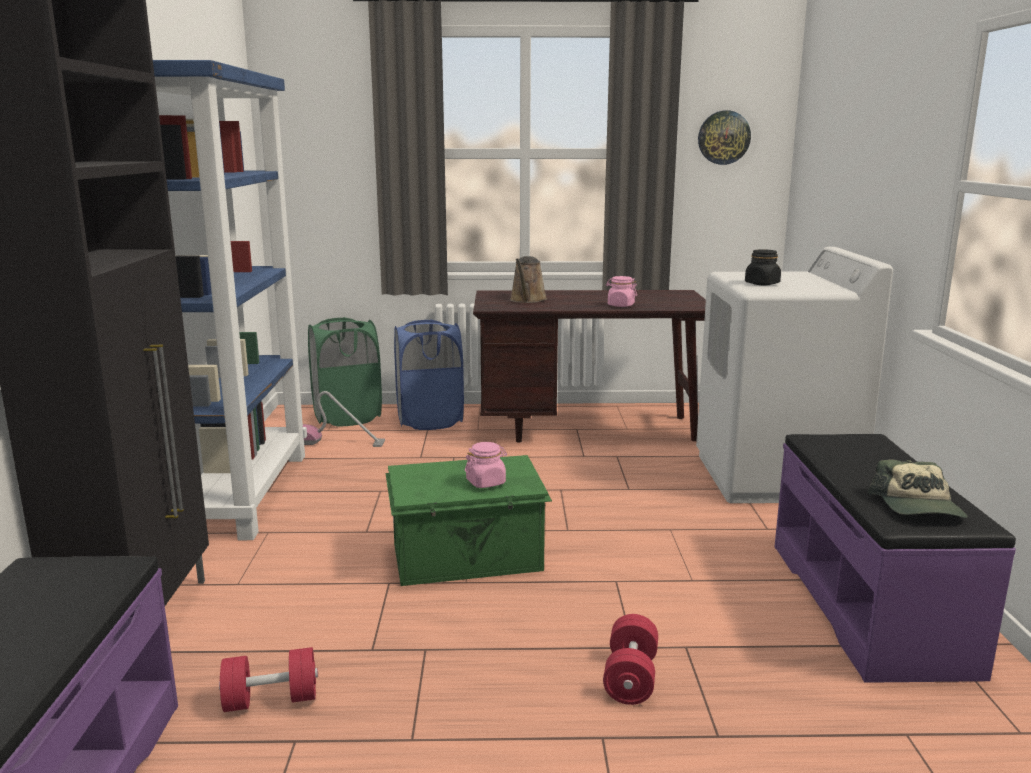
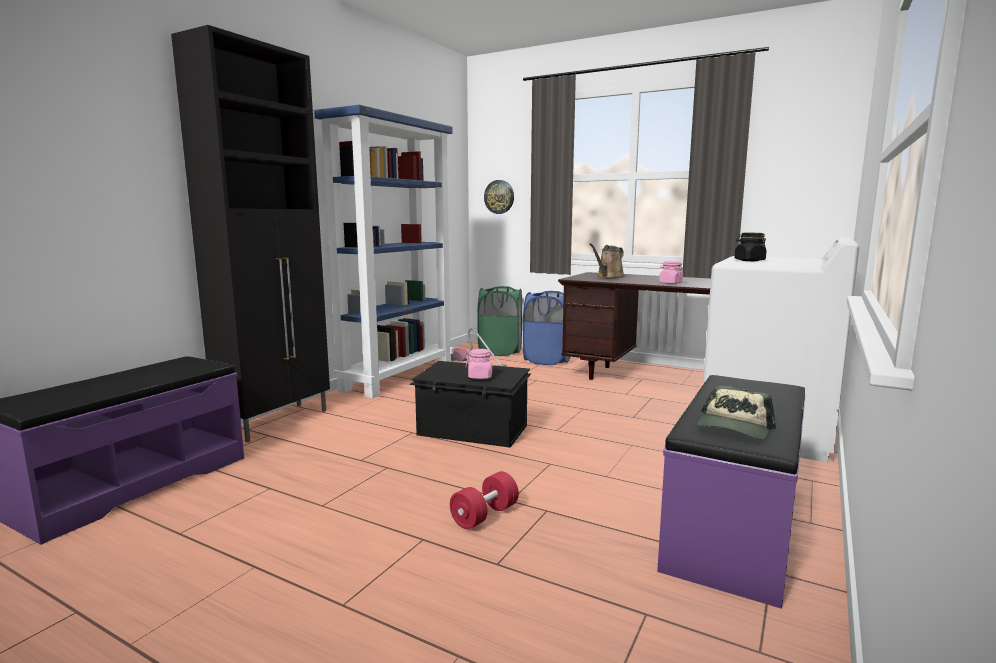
camera: 30 degrees right, 5 degrees down
(271, 700) = (284, 468): red dumbbell -> none
(468, 558) = (473, 431): green storage box -> black storage box
(723, 137) = (794, 158): wall clock -> wall clock (499, 197)

